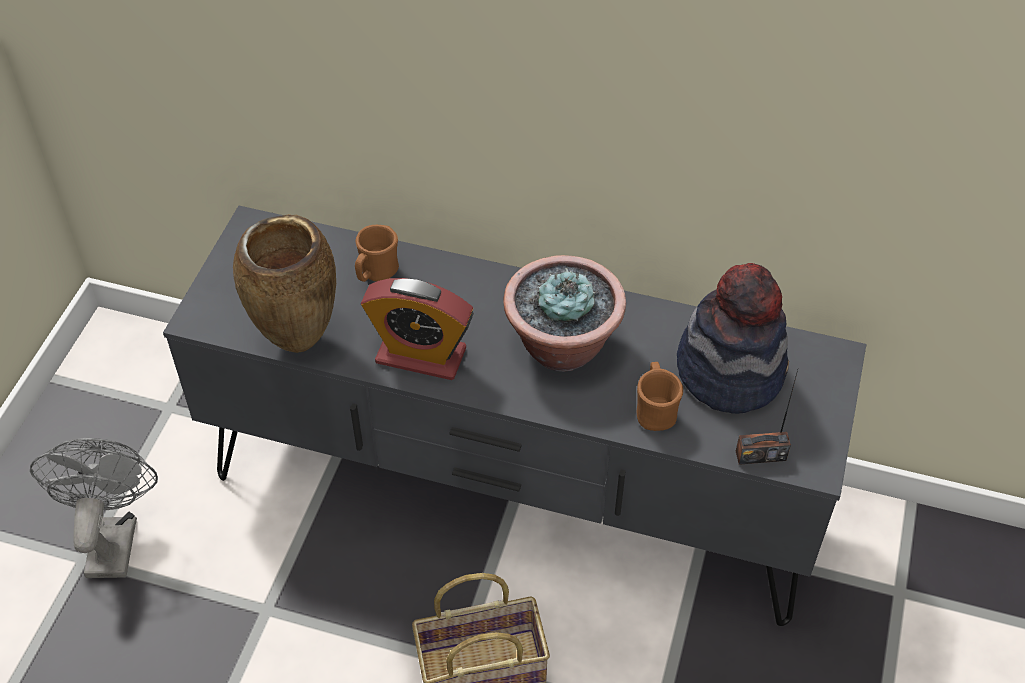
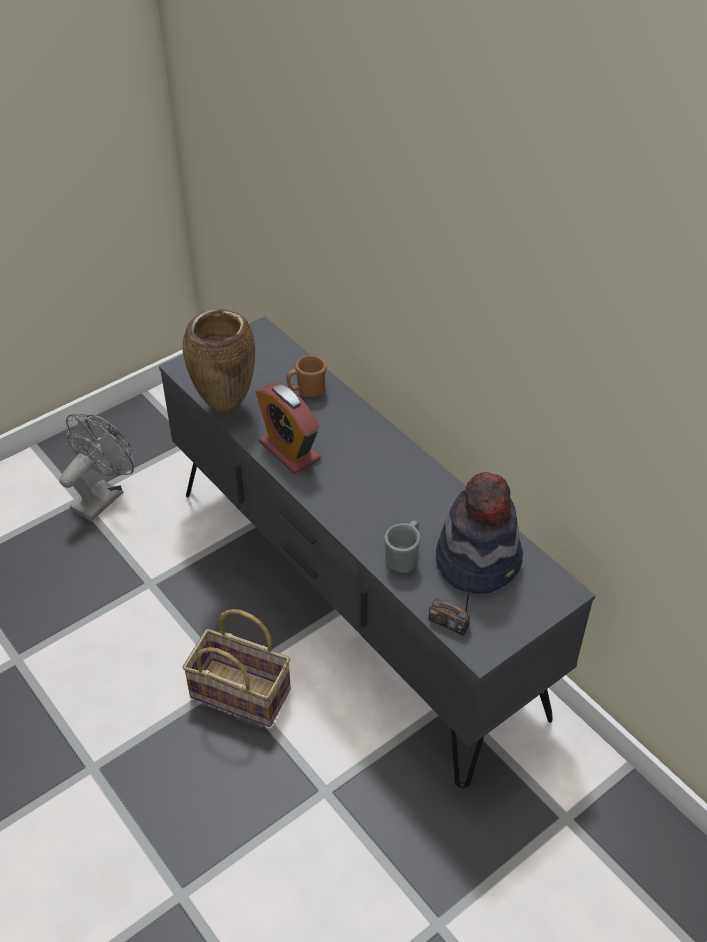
camera: 35 degrees right, 5 degrees down
(562, 346) = (381, 489): potted plant -> none
(655, 411) = (404, 558): brown mug -> grey mug

